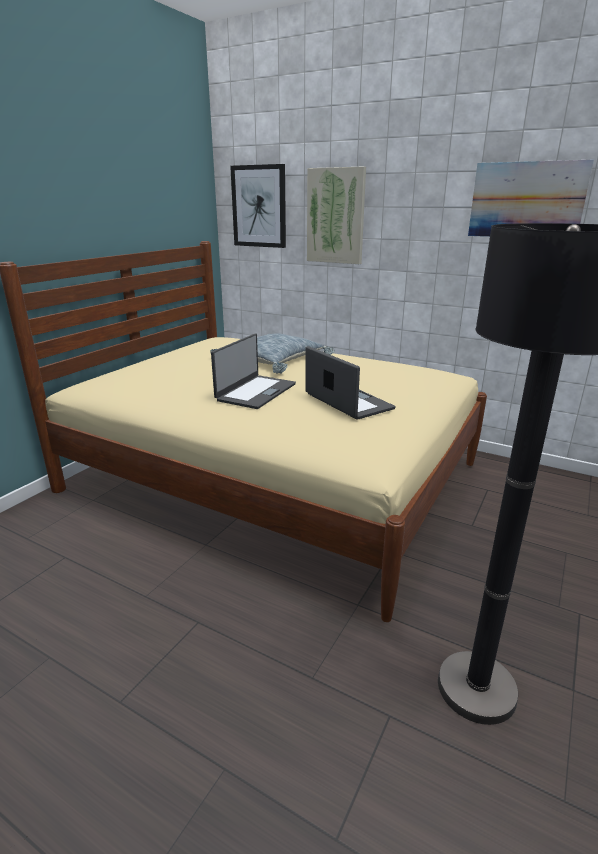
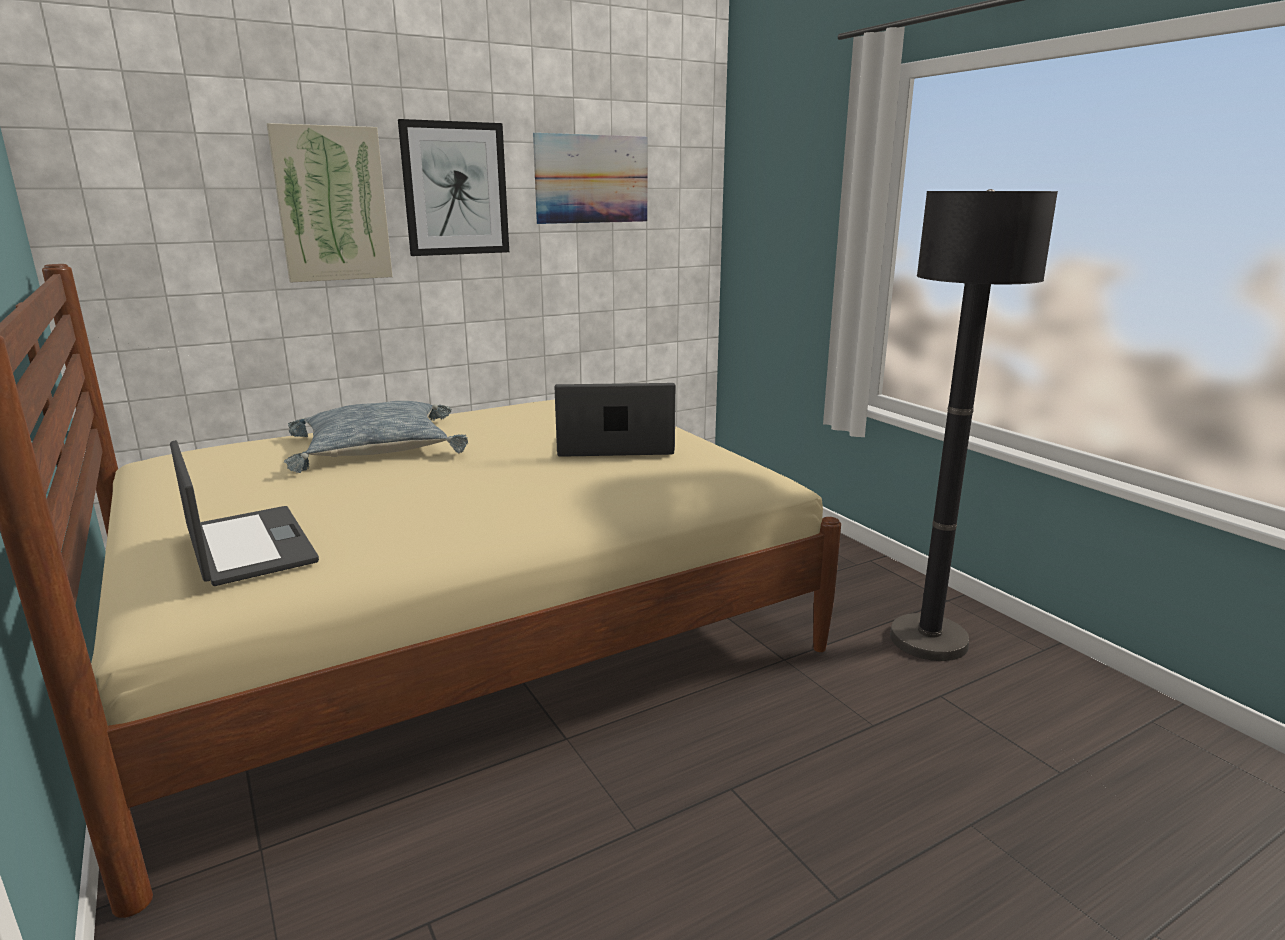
camera: 60 degrees left, 5 degrees down
(255, 392) = (501, 479): laptop -> laptop (248, 546)
(259, 206) = (153, 190): picture -> picture (455, 189)

